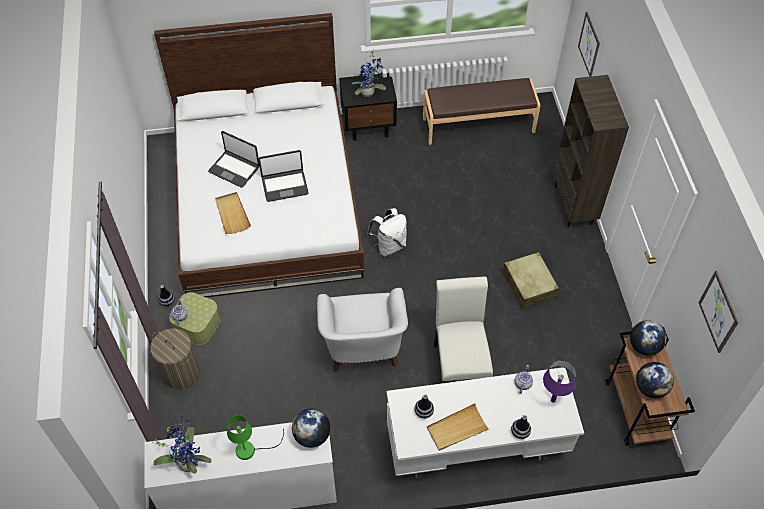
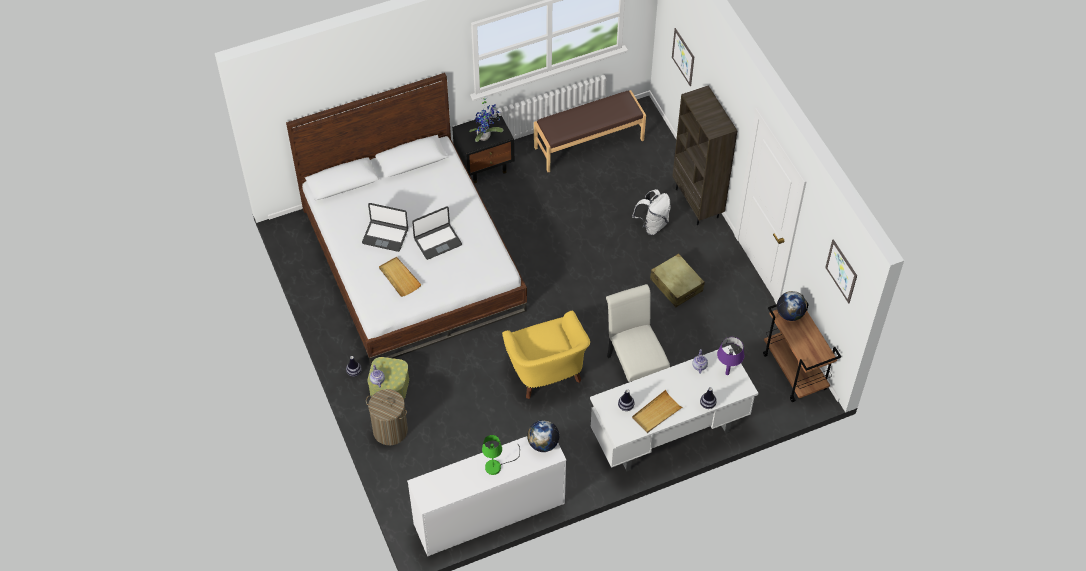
camera: 15 degrees left, 0 degrees up
(188, 461) = (449, 486): potted plant -> none
(363, 347) = (546, 372): white armchair -> yellow armchair
(389, 245) = (540, 276): white backpack -> white backpack (652, 224)
(650, 388) = (802, 346): globe -> none

